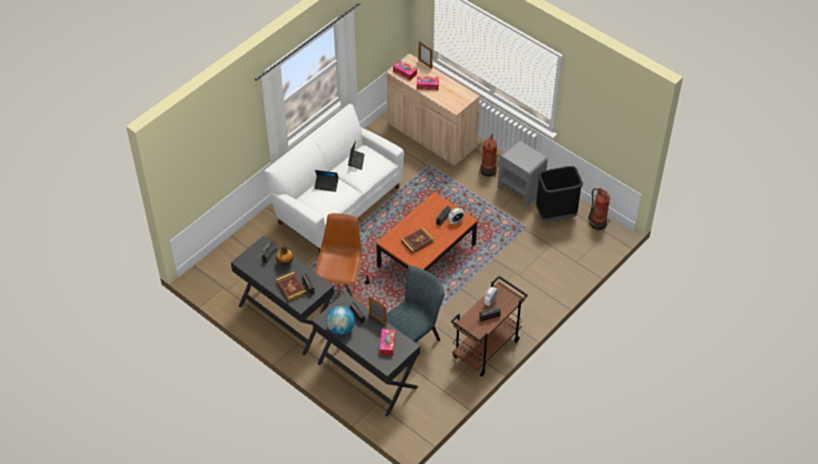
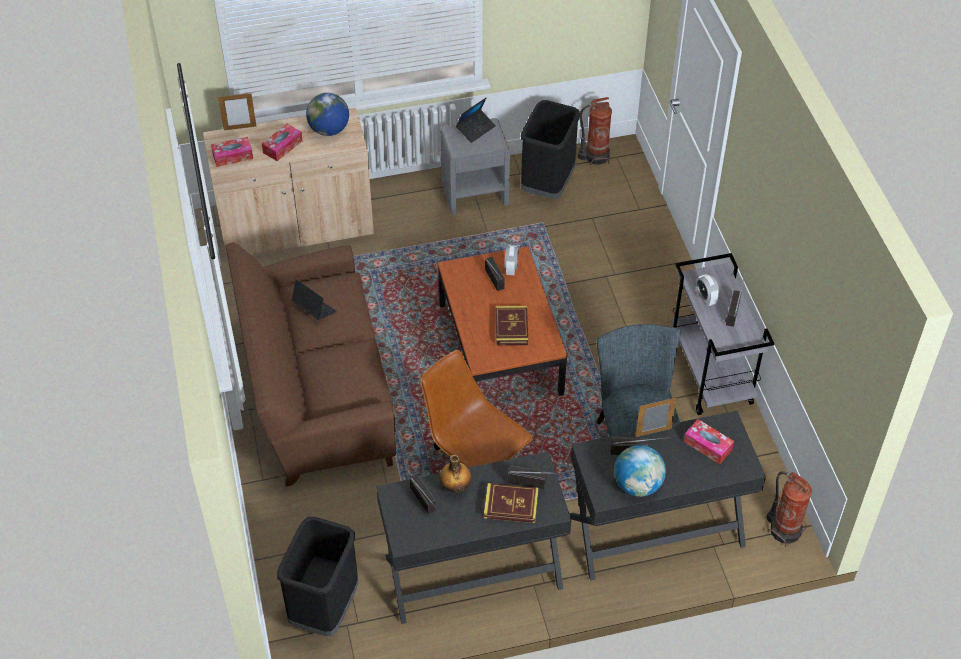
camera: 55 degrees left, 0 degrees up
(225, 275) = (325, 609): none -> black trash can
(326, 185) = (326, 366): laptop -> laptop (475, 129)
(337, 204) = (318, 396): white sofa -> brown sofa
(455, 95) = (329, 130): none -> globe
(486, 349) = (711, 375): brown cart -> grey cart
(488, 170) = (413, 206): fire extinguisher -> fire extinguisher (784, 529)

